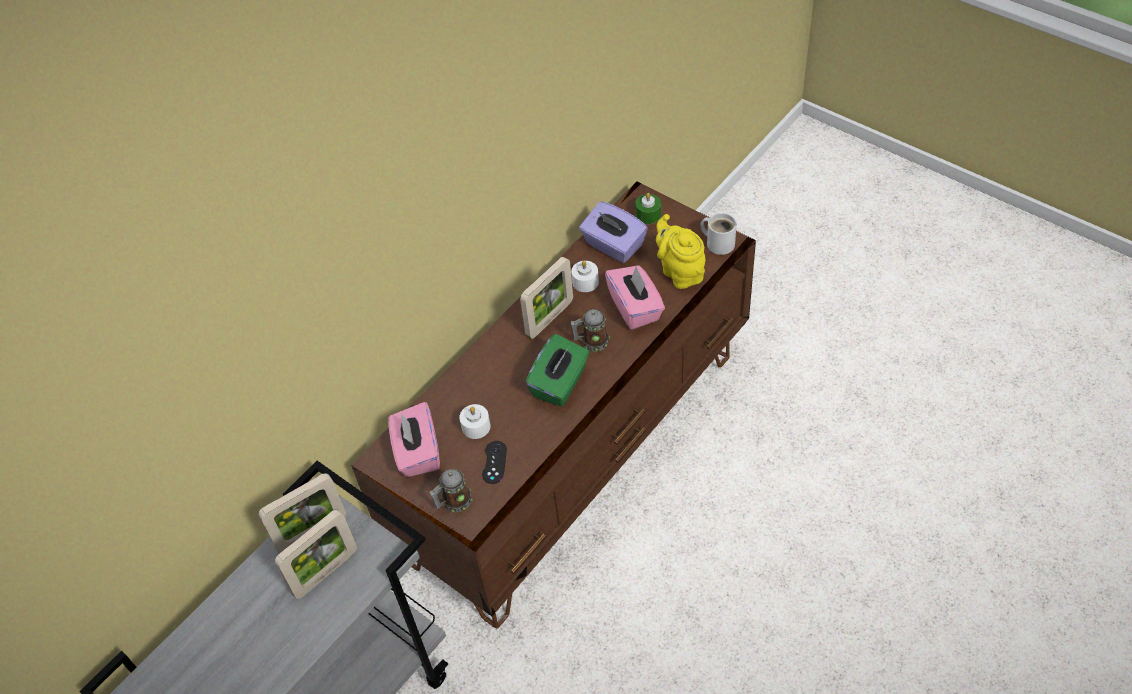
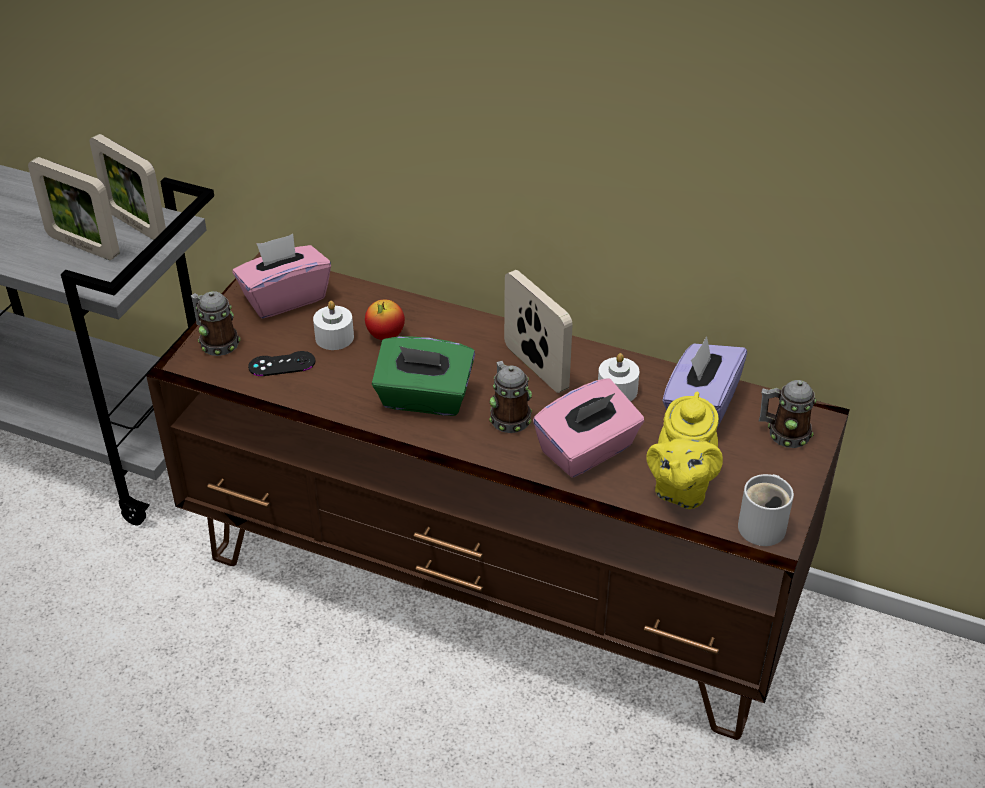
camera: 70 degrees right, 10 degrees down
(485, 396) = (385, 336): none -> apple
(549, 318) = (536, 368): picture frame -> picture frame turned 150 degrees counterclockwise
(648, 214) = (783, 433): green candle -> mug
(680, 272) = (680, 489): yellow teapot -> yellow teapot turned 150 degrees clockwise

